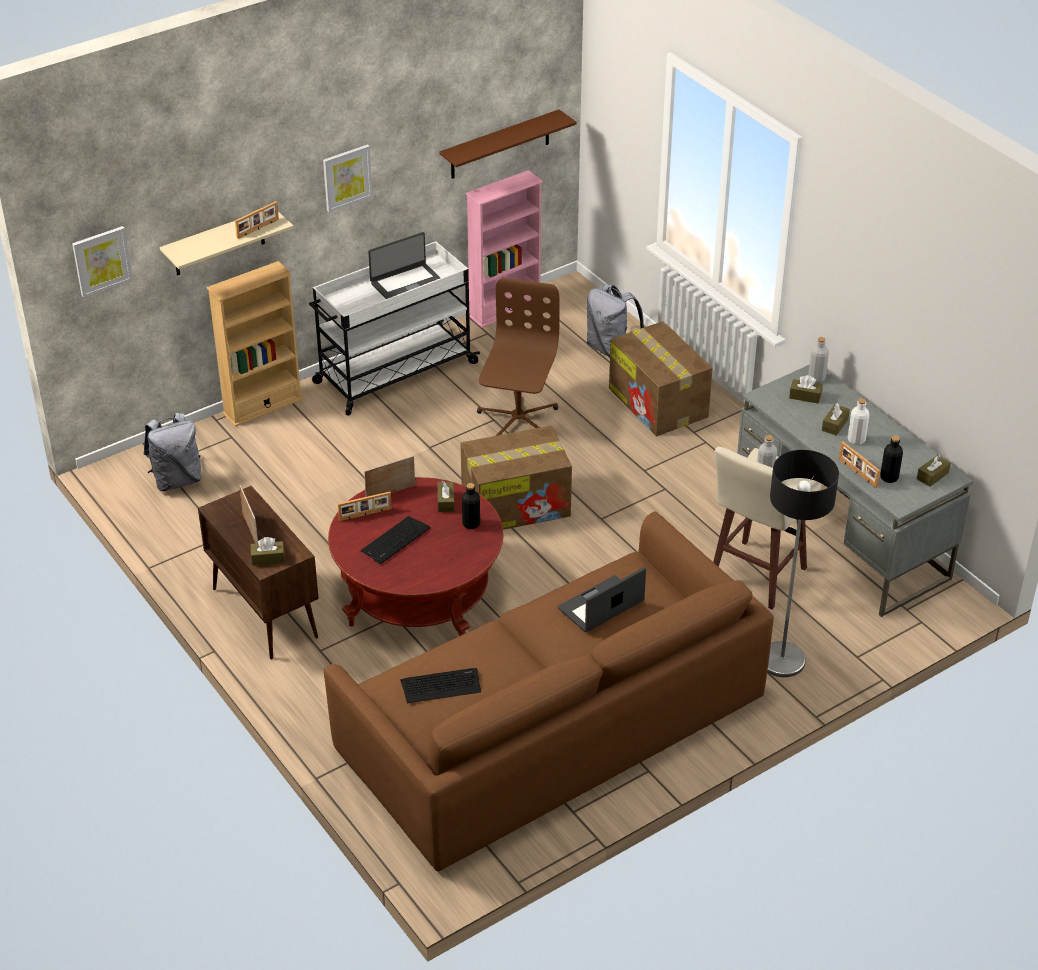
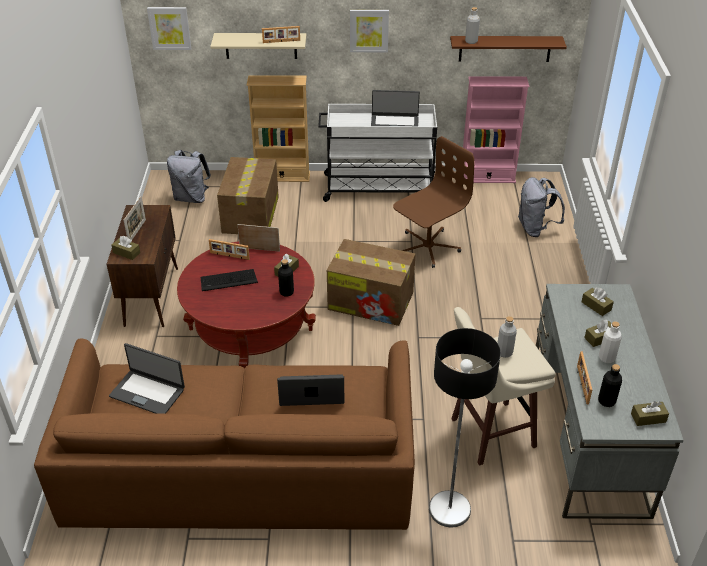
camera: 35 degrees right, 0 degrees up
(441, 686) = (147, 392): keyboard -> laptop
(659, 403) = (535, 278): cardboard box -> cardboard box (250, 215)
(816, 378) = (619, 296): grey bottle -> grey bottle (471, 41)

